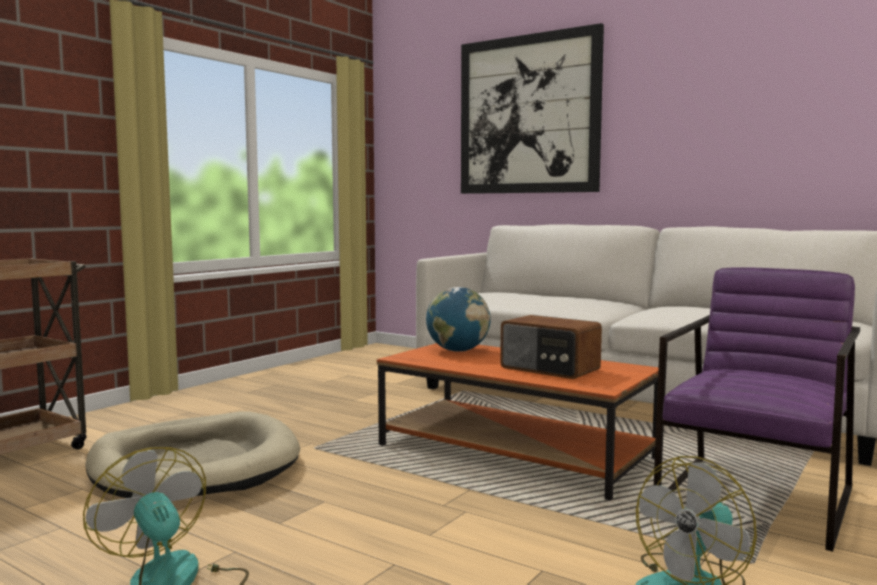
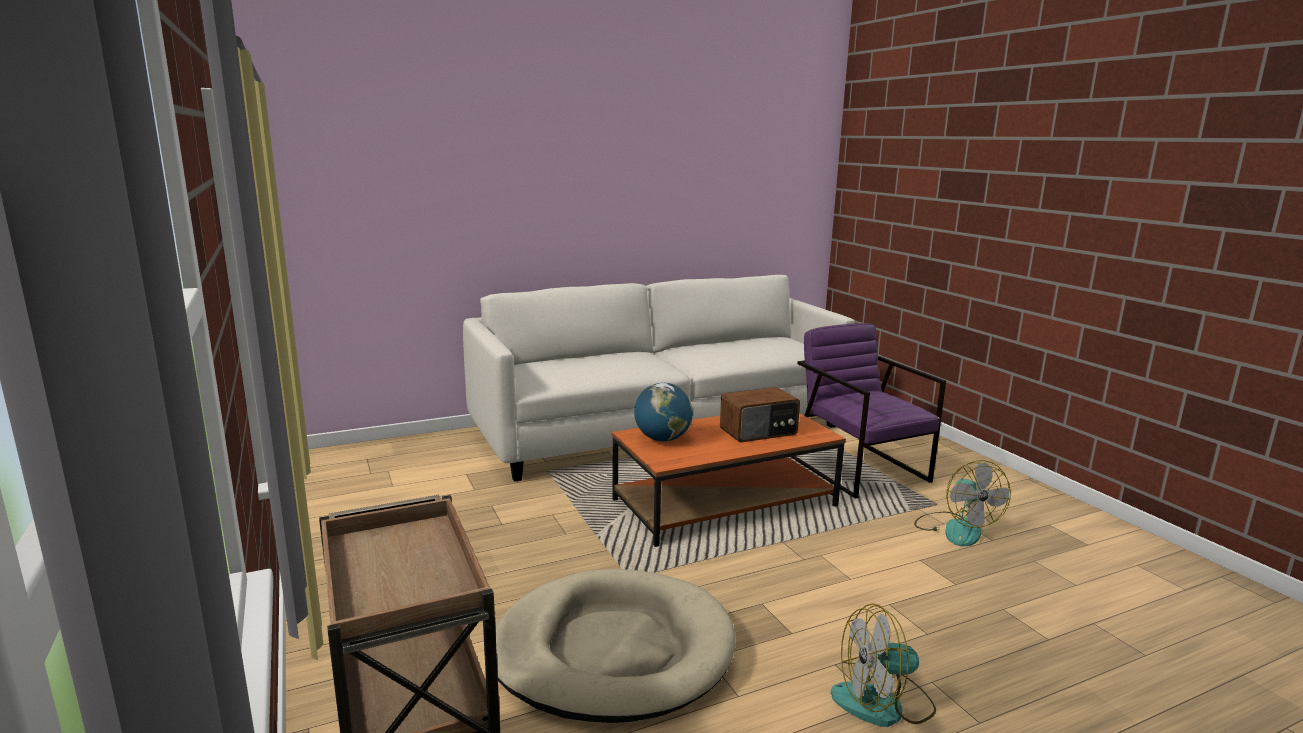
camera: 60 degrees left, 10 degrees up
(528, 115) = (490, 171): picture -> none

